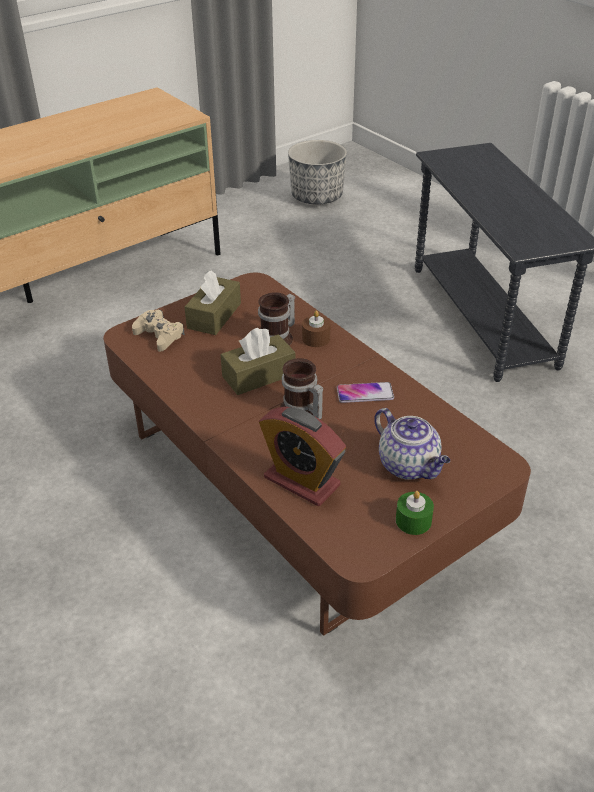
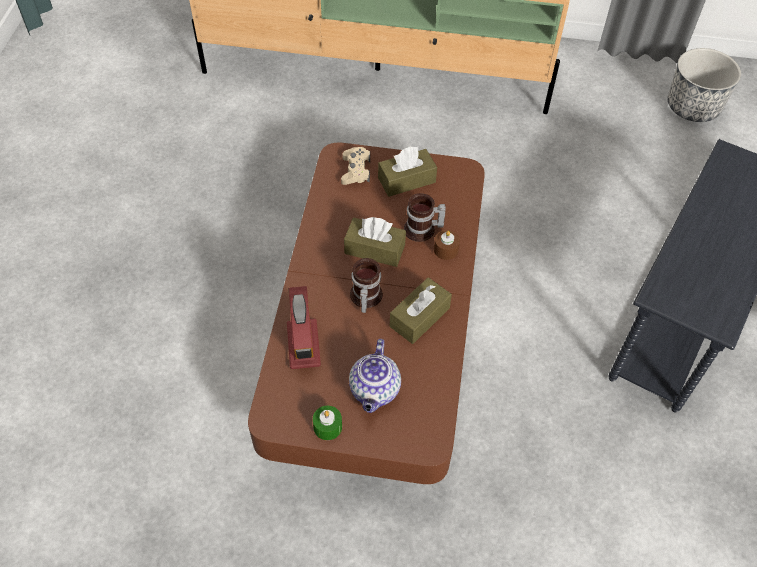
camera: 45 degrees right, 15 degrees up
(365, 393) = (419, 317): phone -> brown tissue box

